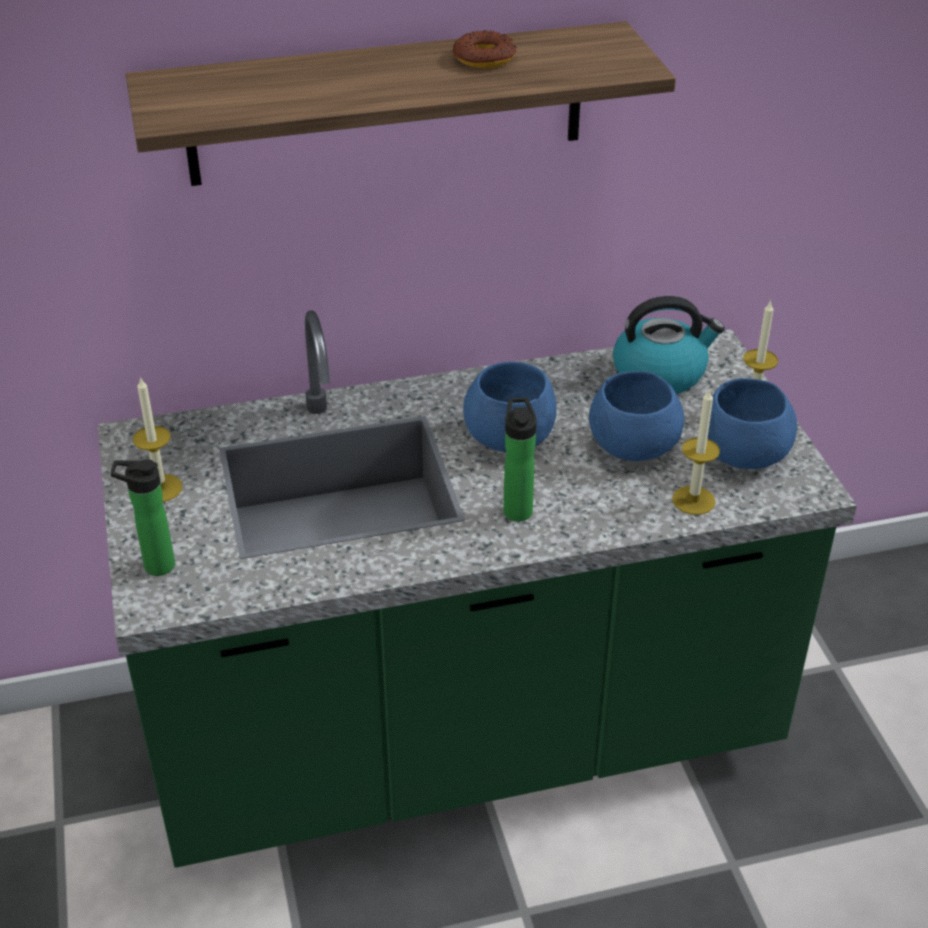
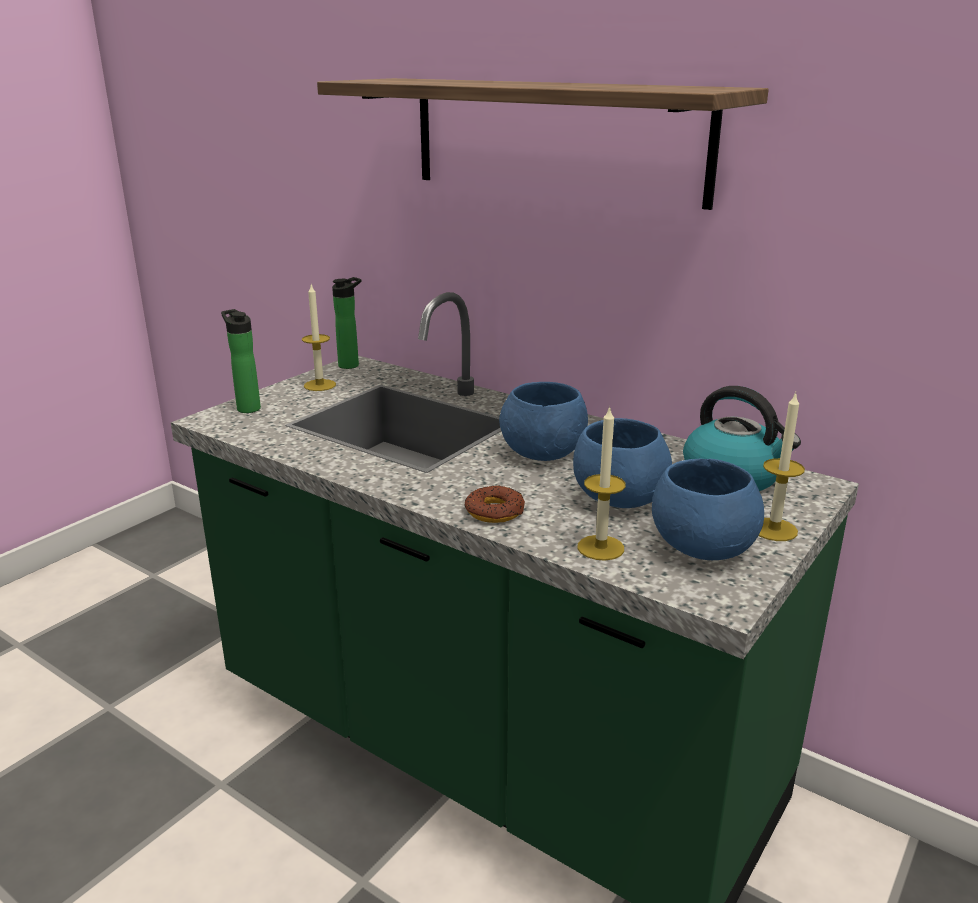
camera: 50 degrees right, 15 degrees down
(484, 58) = (599, 84): donut -> donut (495, 511)
(517, 508) = (468, 484): bottle -> bottle (351, 365)

